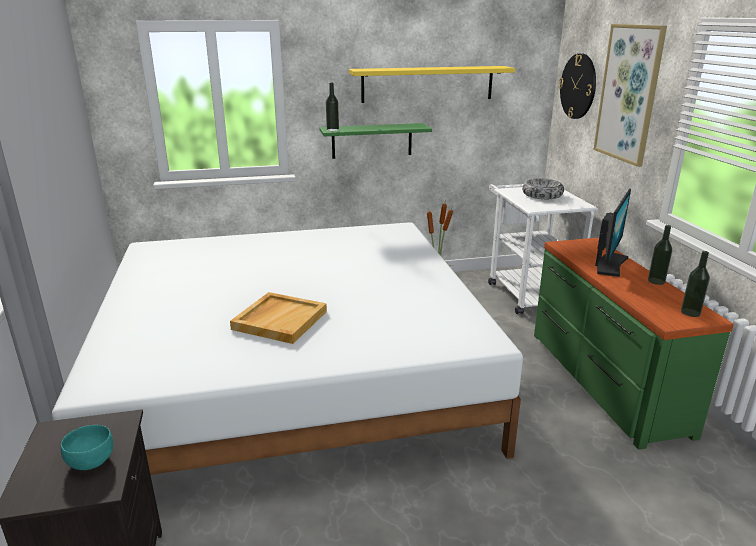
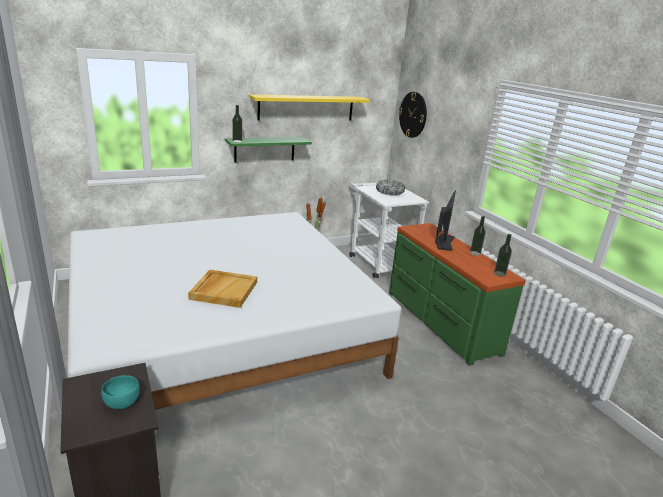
camera: 15 degrees left, 0 degrees up
(629, 94) = (451, 124): picture -> none

